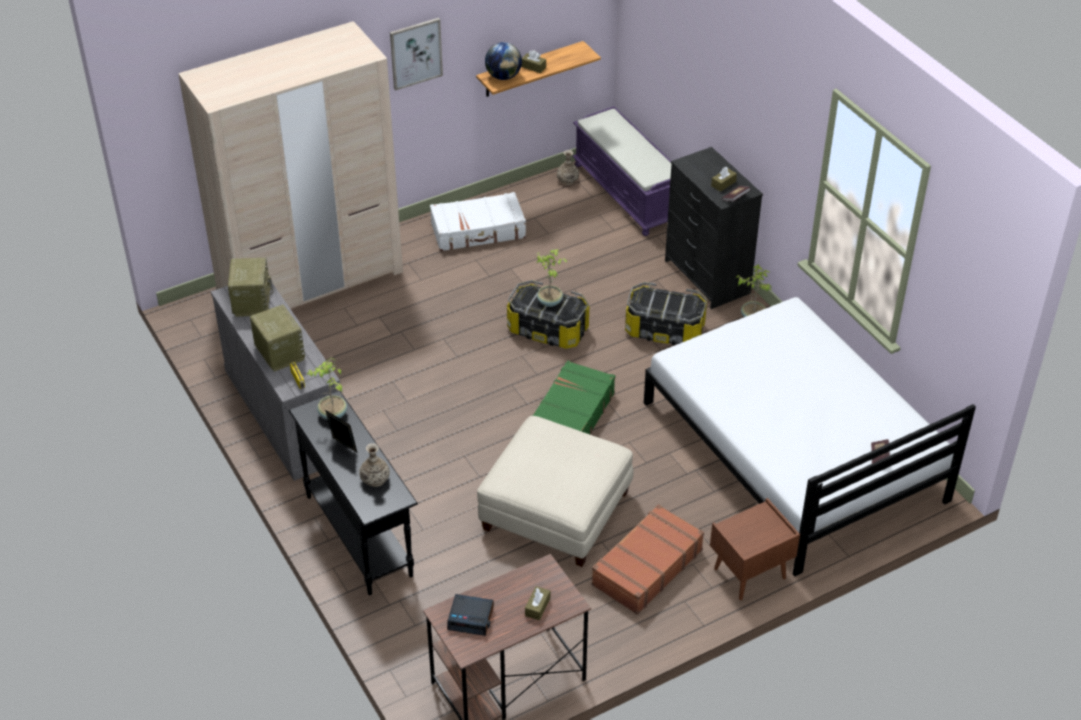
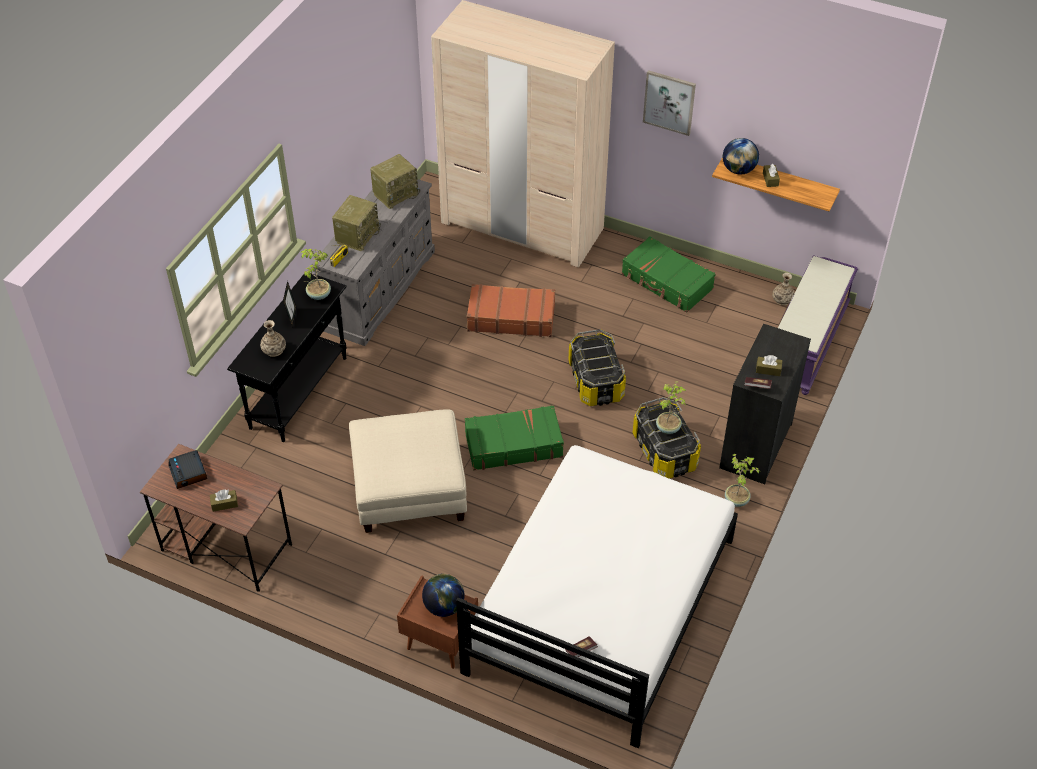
camera: 55 degrees right, 5 degrees up
(478, 231) = (666, 282): white suitcase -> green suitcase
(550, 301) = (599, 358): potted plant -> potted plant (668, 428)
(646, 567) = (395, 572): brown suitcase -> brown suitcase (511, 317)
(757, 525) = (444, 607): none -> globe

